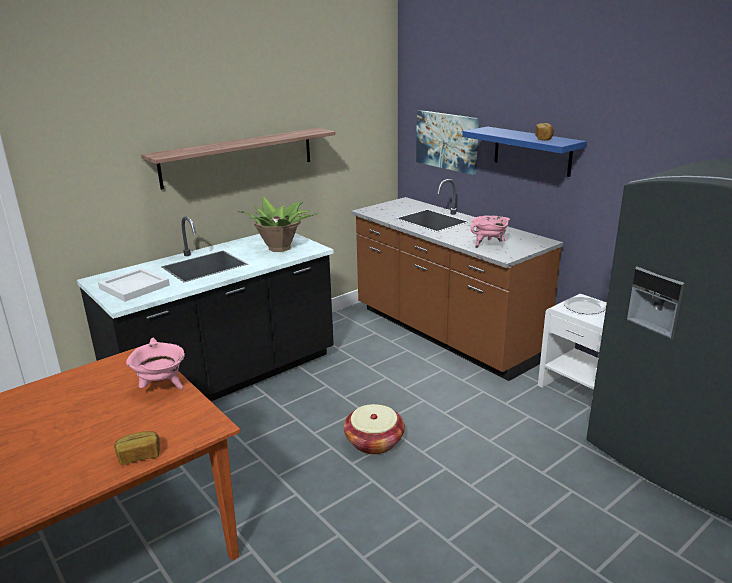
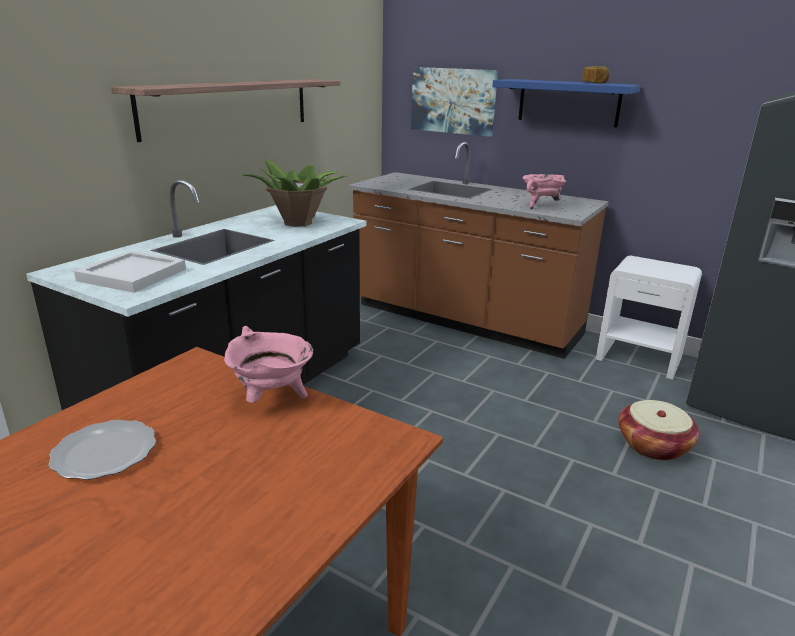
camera: 20 degrees left, 0 degrees up
(139, 455) = (327, 503): bread -> none
(374, 442) = (473, 444): basket -> basket (653, 445)
(583, 308) = (647, 267): plate -> plate (103, 453)

